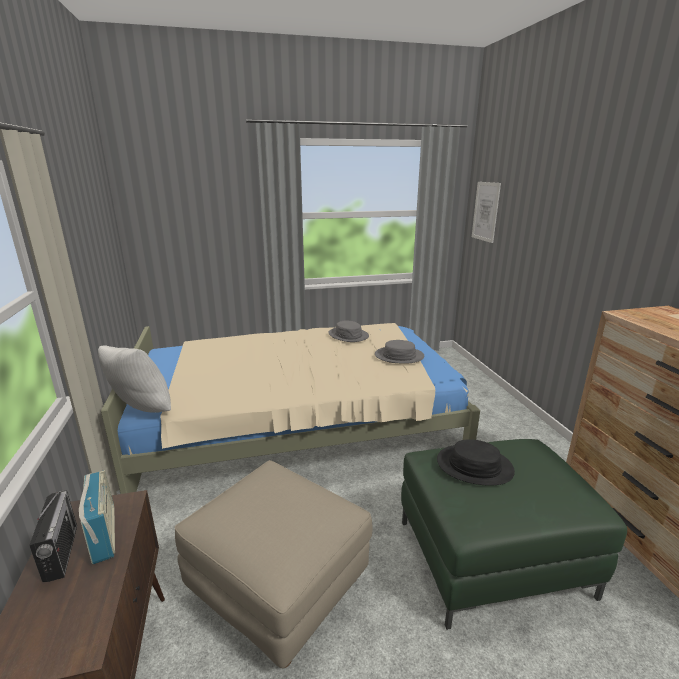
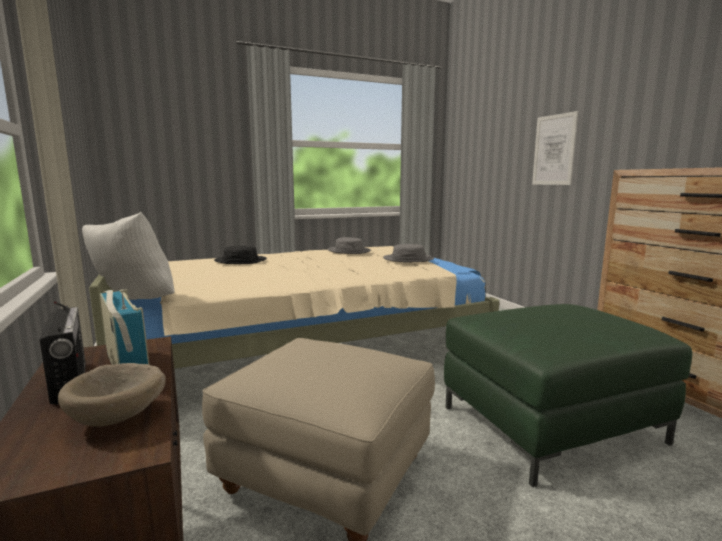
camera: 10 degrees left, 10 degrees down
(83, 606) = (120, 417): none -> beige bowl
(474, 466) = (525, 317): black hat -> black hat (240, 261)
(485, 211) = (465, 142): picture -> picture (554, 150)

